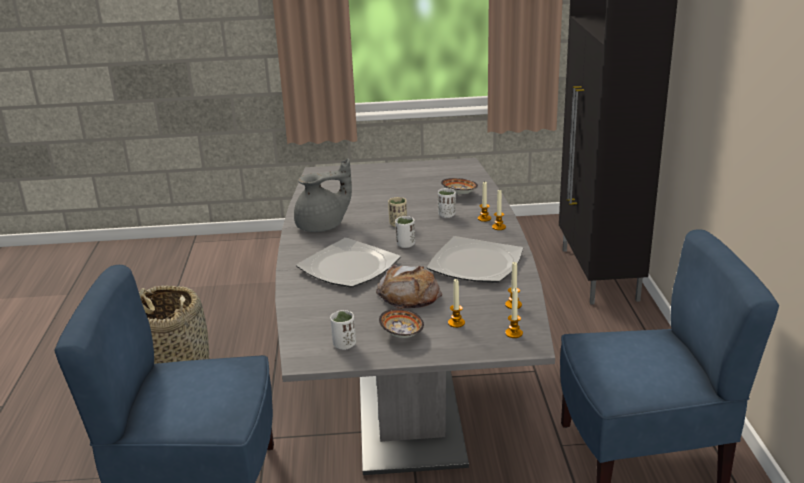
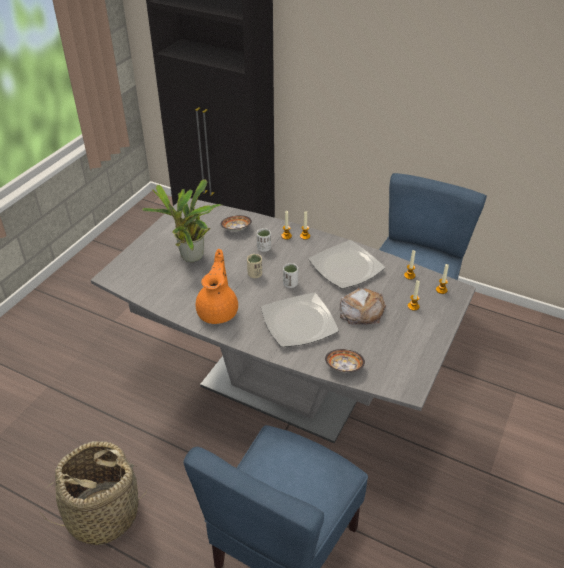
camera: 60 degrees left, 15 degrees up
(322, 226) = (218, 311): grey teapot -> orange teapot
(344, 345) = (404, 364): white cup -> none
(384, 191) = (191, 259): none -> potted plant
(401, 334) = (409, 334): bowl -> bowl (344, 367)

